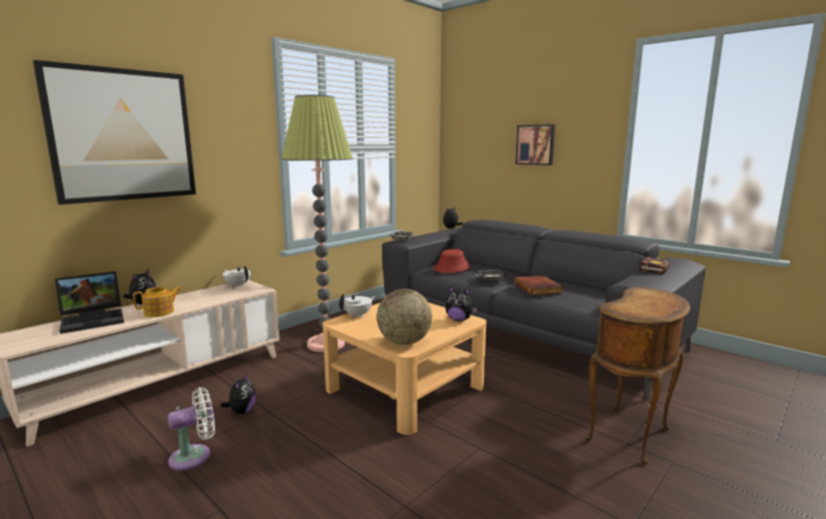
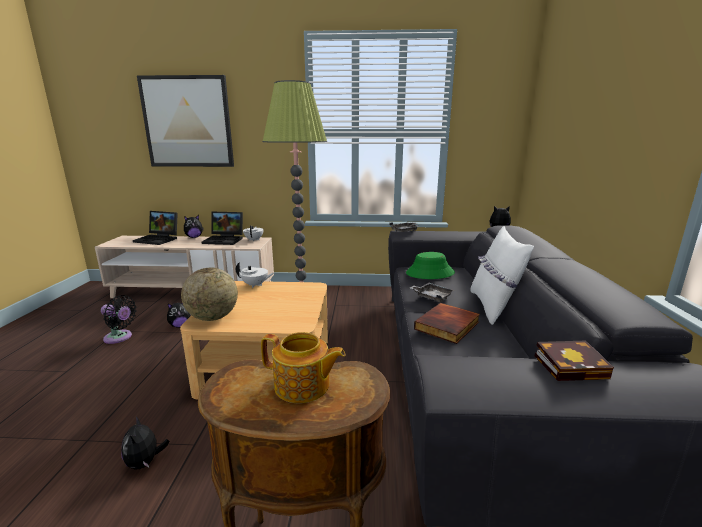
camera: 50 degrees right, 5 degrees up
(160, 312) = (183, 244): teapot -> teapot (303, 386)
(195, 456) = (120, 337): white fan -> black fan
(201, 294) = (225, 240): none -> laptop
(452, 268) = (430, 273): red hat -> green hat
(459, 320) = (294, 320): plush toy -> plush toy (145, 462)
(526, 274) = (493, 307): none -> white pillow
(535, 144) = (602, 127): picture -> none

